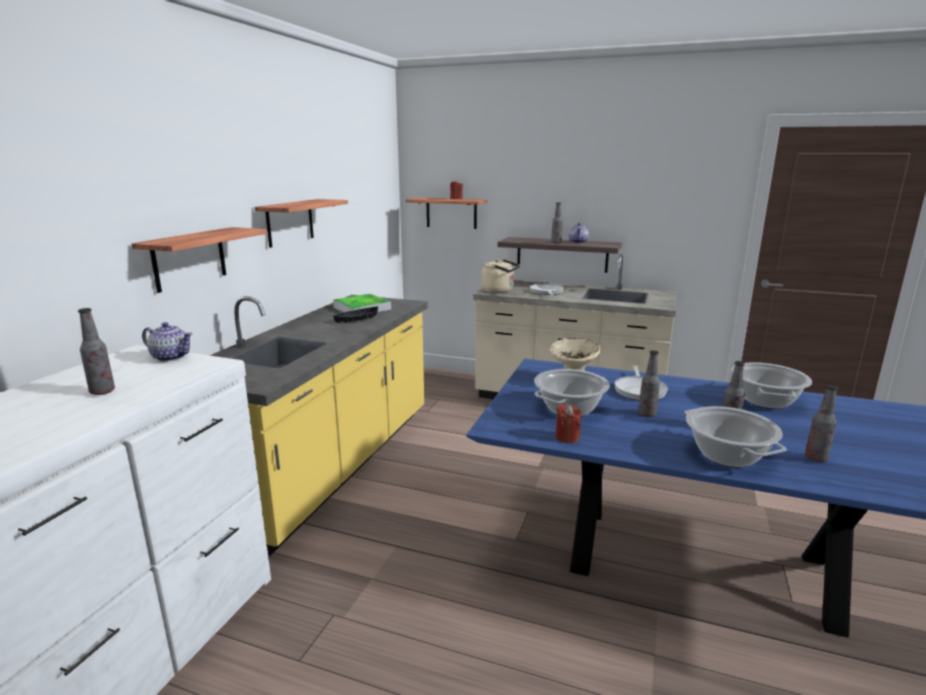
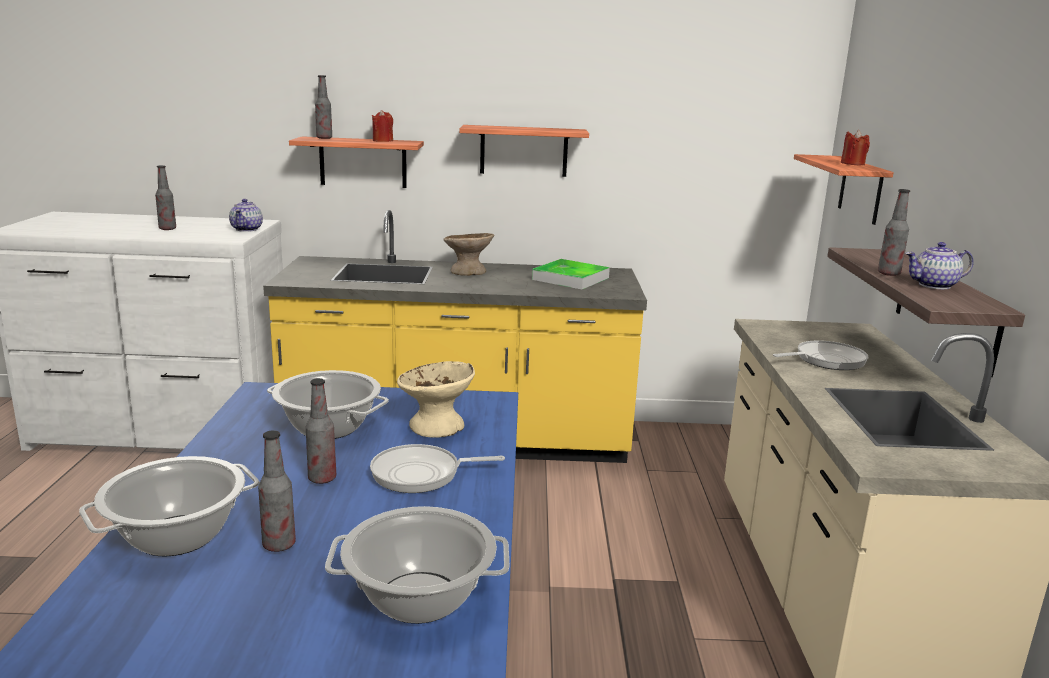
camera: 70 degrees right, 0 degrees up
(309, 328) = (468, 271): none -> beige bowl
(356, 320) = (516, 282): black bowl -> none
(500, 291) = (778, 331): beige kettle -> none
(567, 437) = (238, 429): red candle -> red candle (382, 141)
(816, 458) = (159, 621): bottle -> bottle (324, 138)

